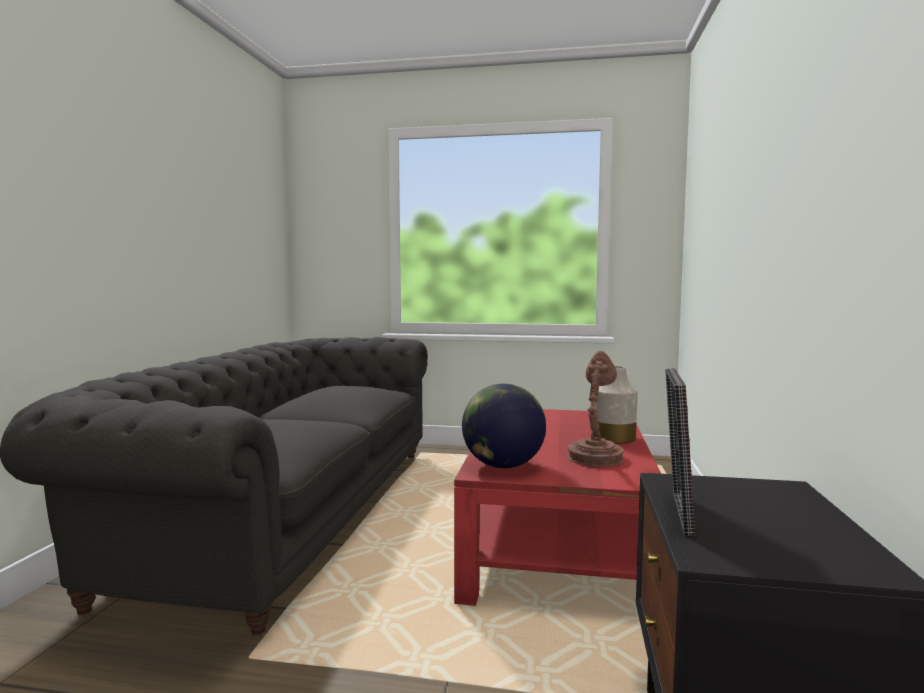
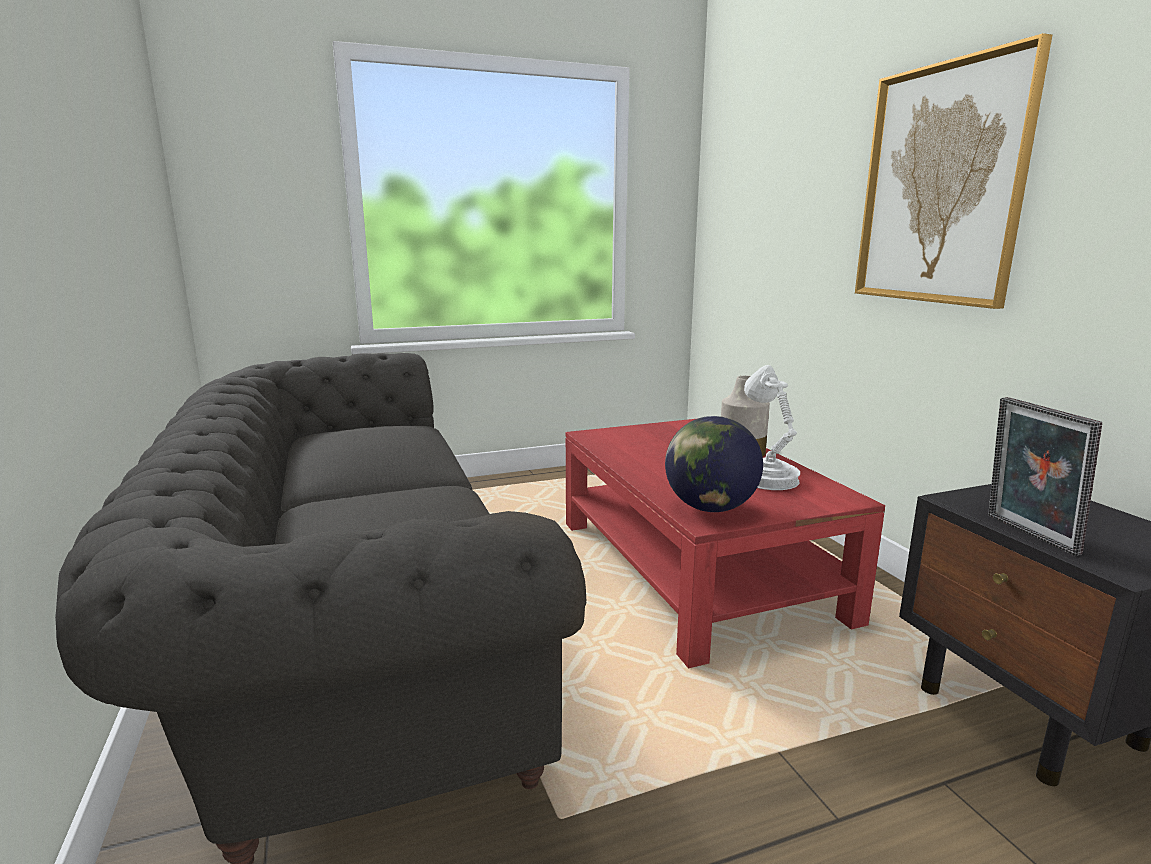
camera: 30 degrees left, 10 degrees up
(595, 456) = (766, 477): brown table lamp -> white table lamp
(777, 180) = (941, 185): none -> picture

